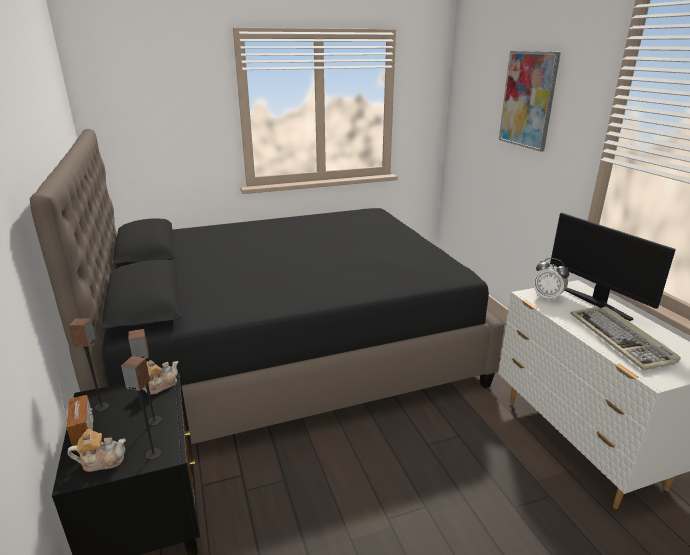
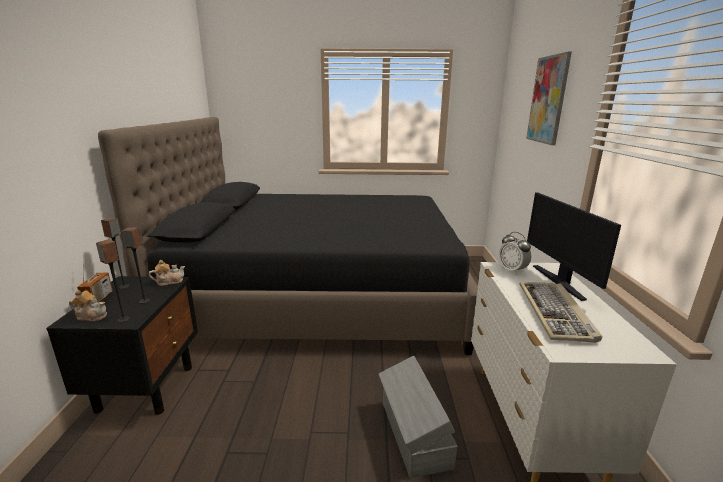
camera: 20 degrees right, 5 degrees down
(488, 488) = (413, 434): none -> grey storage box

